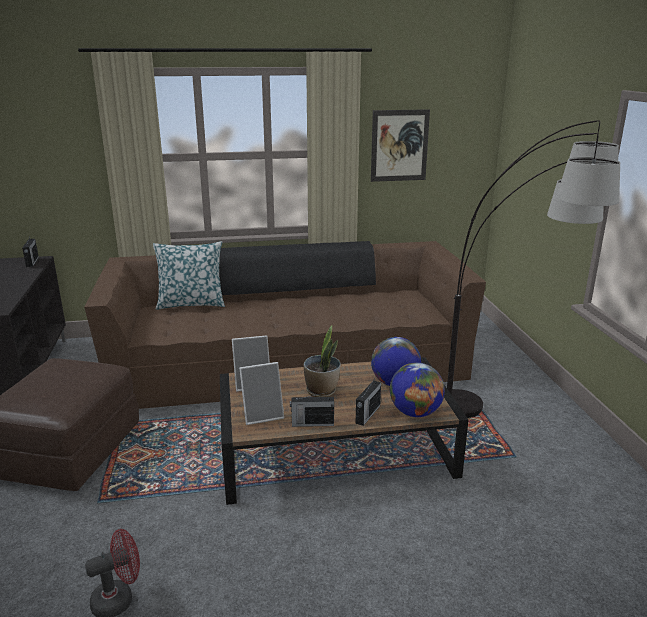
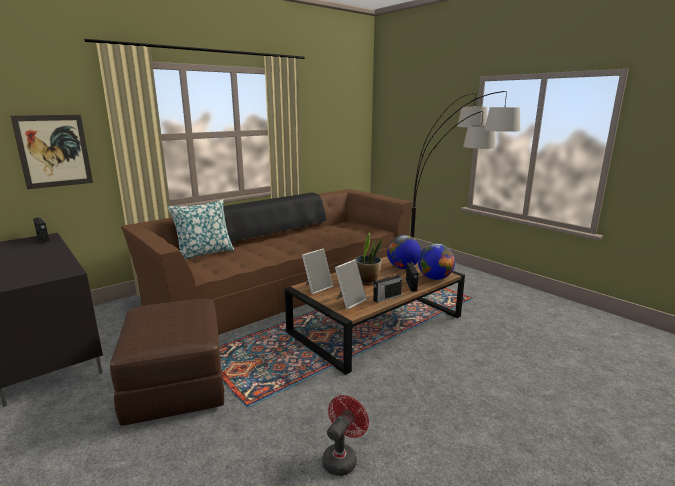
camera: 30 degrees left, 5 degrees down
(399, 145) = (320, 126): picture -> picture (54, 151)

